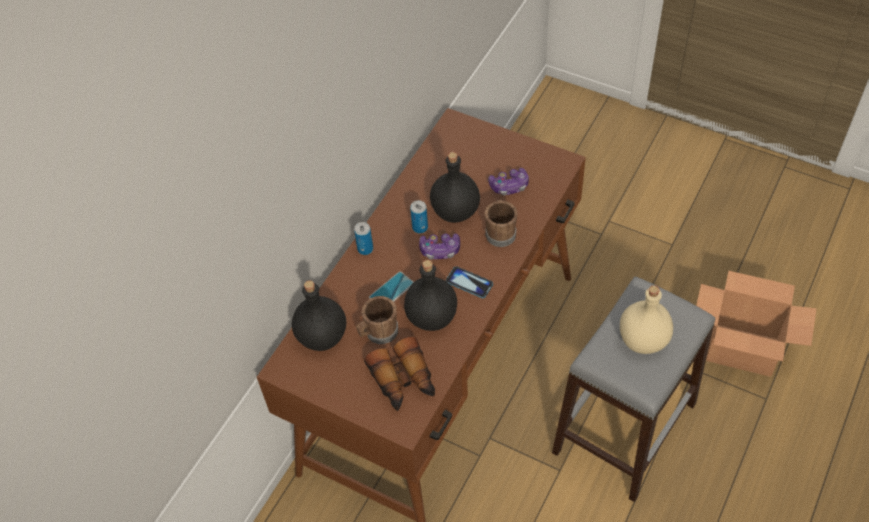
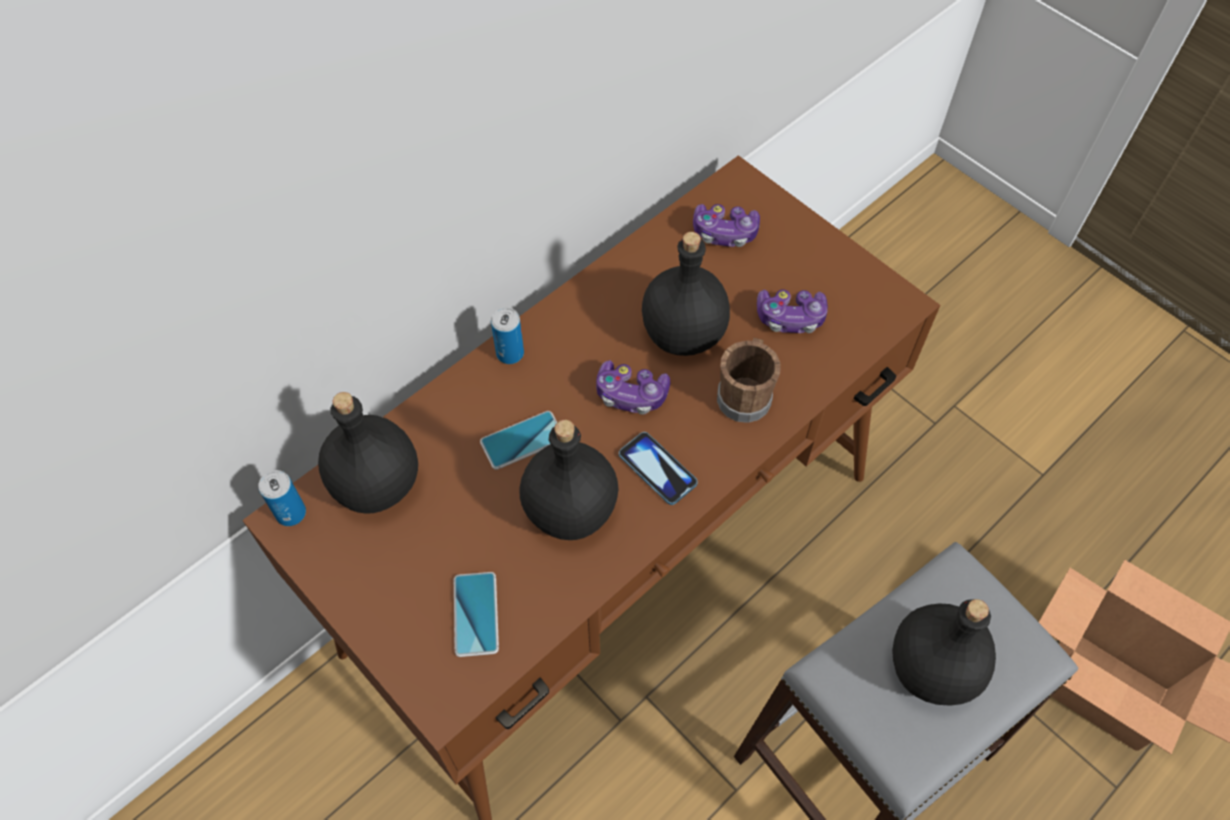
camera: 15 degrees right, 5 degrees up
(378, 332) = (470, 509): brown mug -> none
(403, 382) = (475, 614): binoculars -> phone
(420, 227) = (614, 344): can -> can (291, 513)
(456, 152) = (724, 232): none -> game controller
(642, 339) = (930, 667): beige bottle -> black bottle

